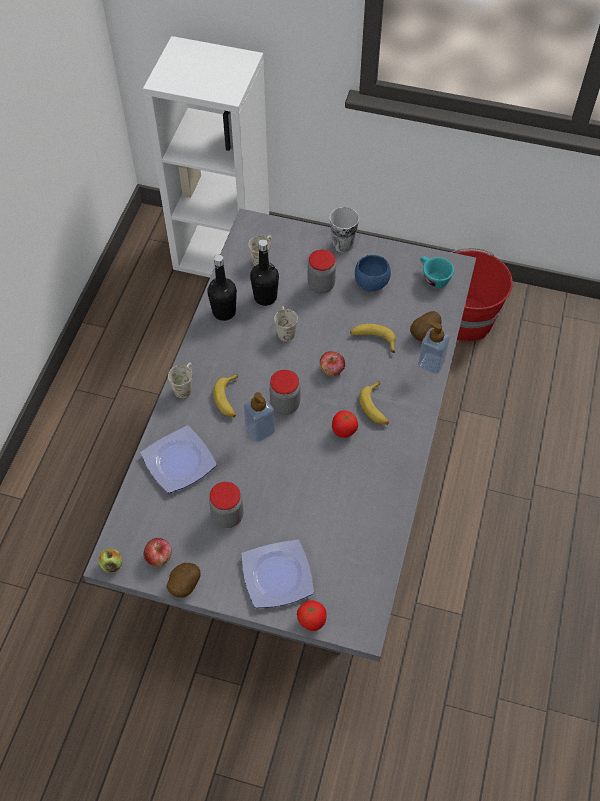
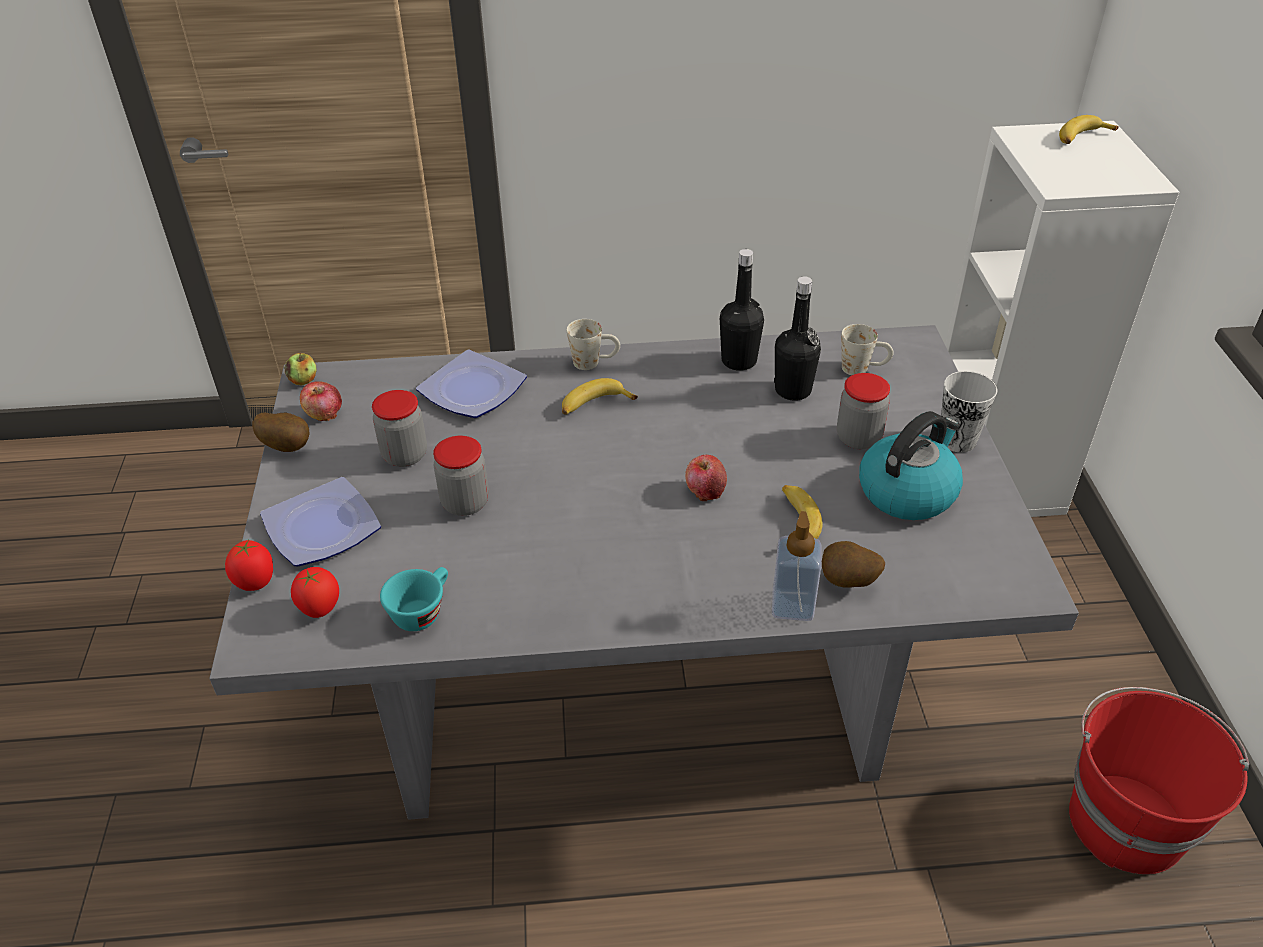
camera: 70 degrees right, 15 degrees down
(260, 430) = (557, 447): soap dispenser -> none
(285, 330) = (747, 424): white mug -> none
(285, 405) = (614, 459): jar -> jar (465, 503)
(344, 432) = (596, 533): tomato -> tomato (320, 610)
(371, 282) = (907, 491): blue bowl -> kettle
(376, 407) = (663, 559): banana -> banana (1082, 138)
(432, 278) = (978, 563): turquoise cup -> turquoise cup (422, 610)

